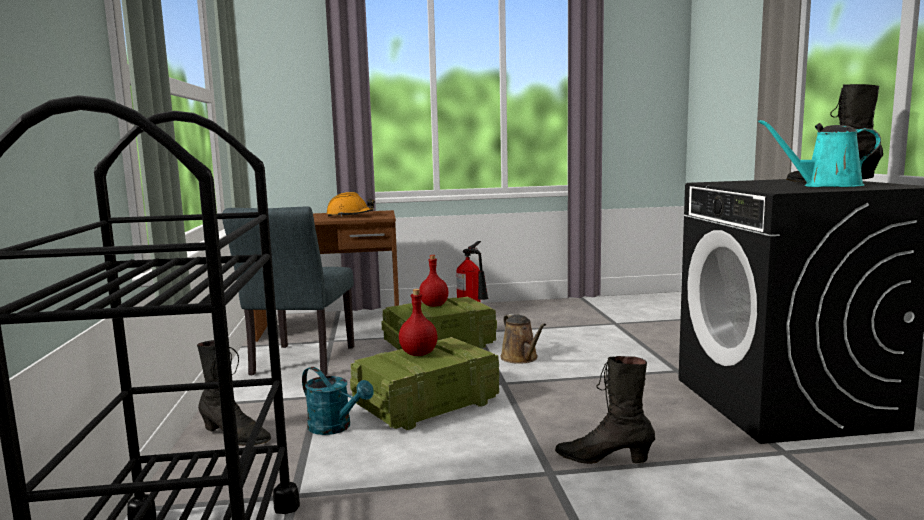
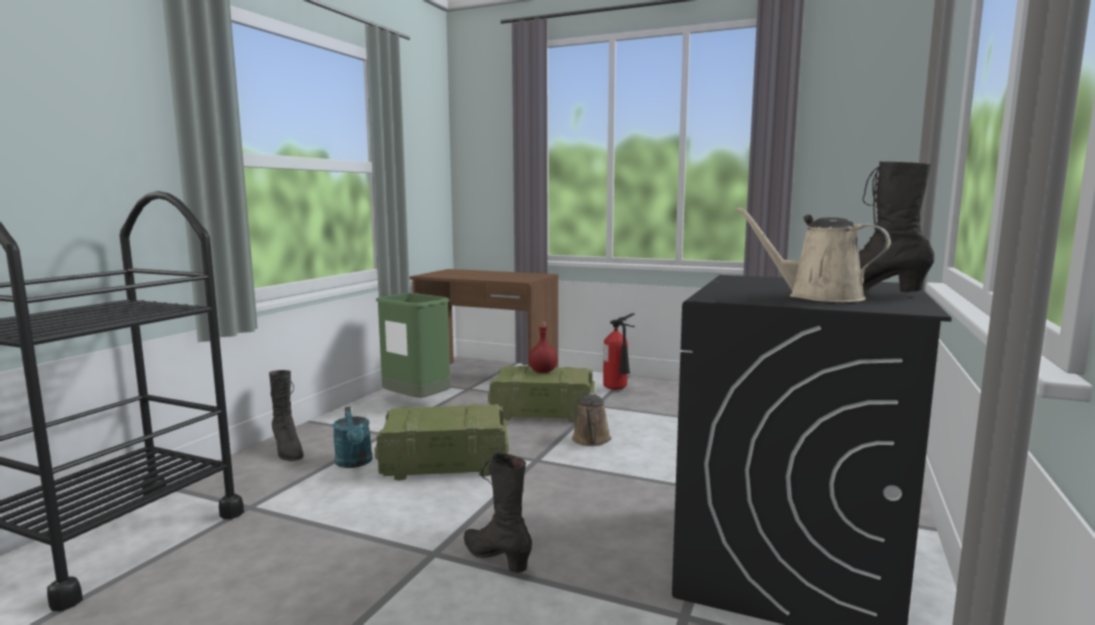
camera: 30 degrees right, 0 degrees up
(299, 363) = (416, 403): grey chair -> green trash can
(350, 216) = (504, 276): orange hard hat -> none
(418, 354) = (443, 414): red bottle -> none
(826, 186) = (817, 297): turquoise watering can -> beige watering can

